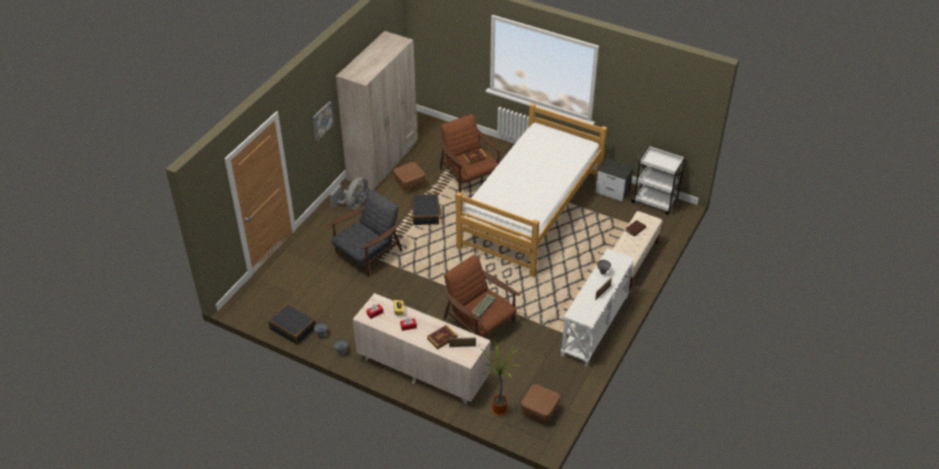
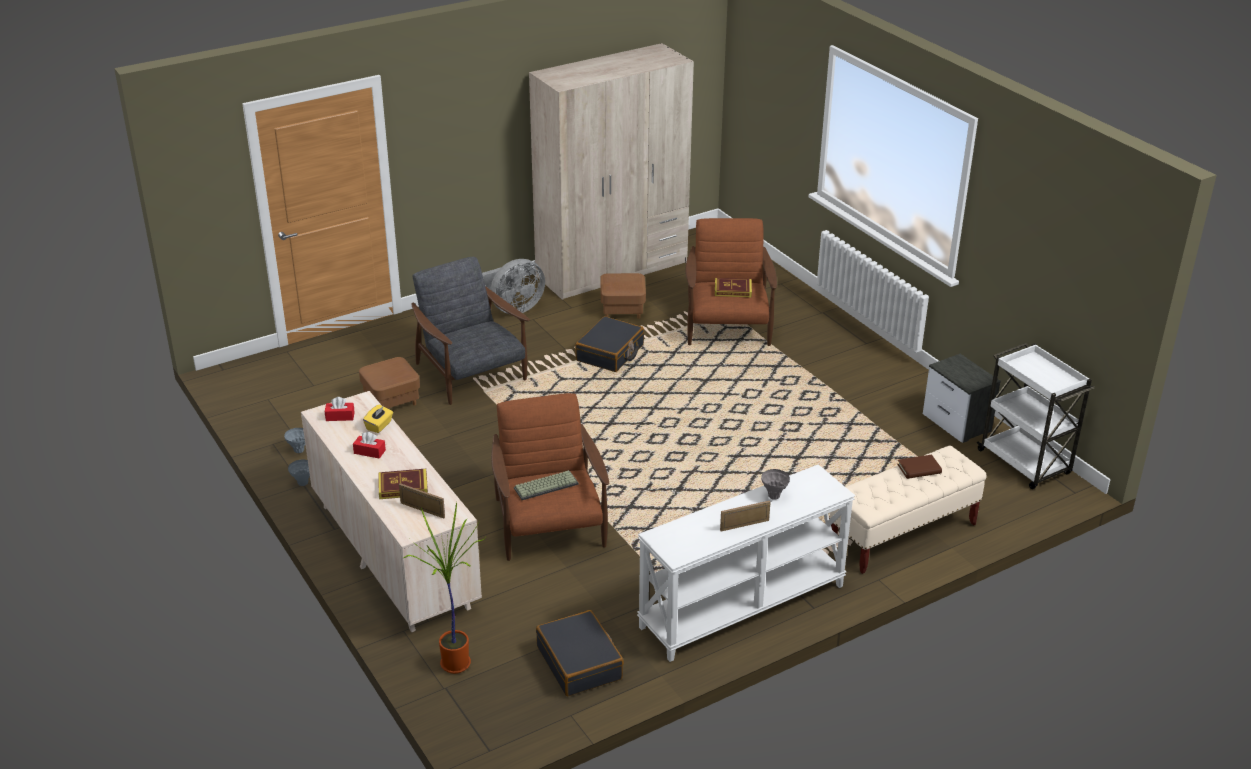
camera: 30 degrees right, 10 degrees down
(293, 328) = (269, 428): black suitcase -> black suitcase (580, 663)
(322, 120) = (489, 142): picture -> none
(367, 254) = (471, 374): grey armchair -> grey armchair turned 105 degrees counterclockwise
(531, 213) = (783, 407): bed -> none
(539, 412) = (519, 697): brown ottoman -> brown ottoman (391, 400)

